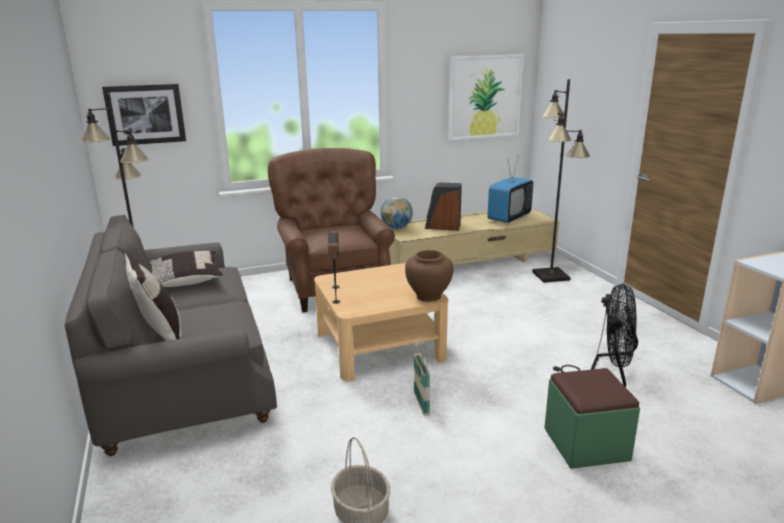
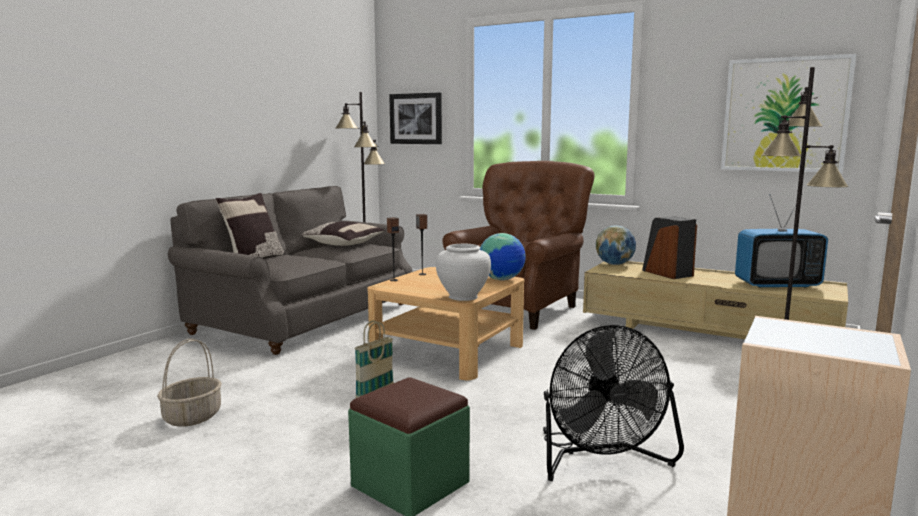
camera: 50 degrees right, 10 degrees down
(400, 270) = (502, 279): none -> globe
(428, 296) = (463, 297): brown vase -> white vase

